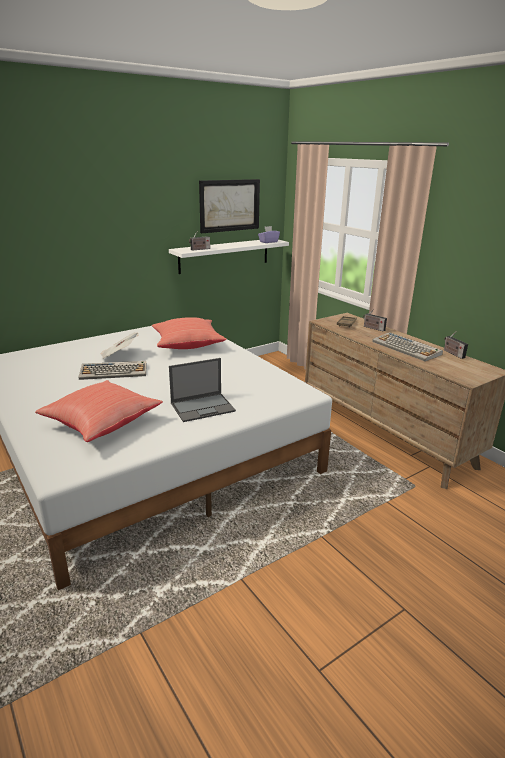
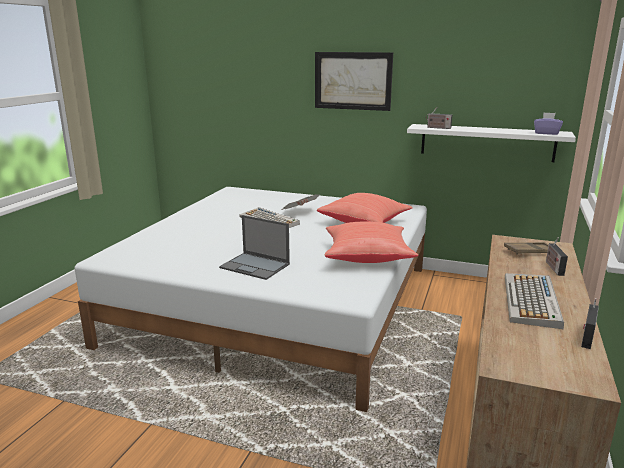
camera: 55 degrees right, 5 degrees down
(101, 424) = (183, 245): red pillow -> red pillow (367, 257)
(229, 205) = (502, 82): picture -> picture (353, 81)

